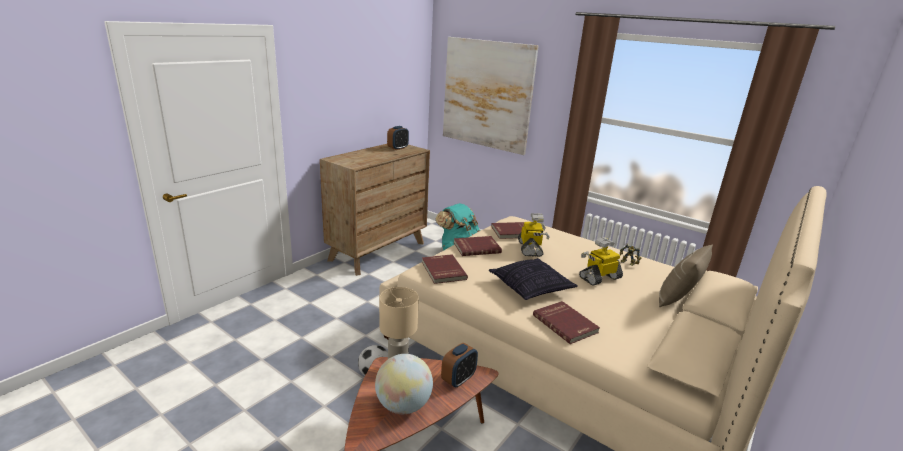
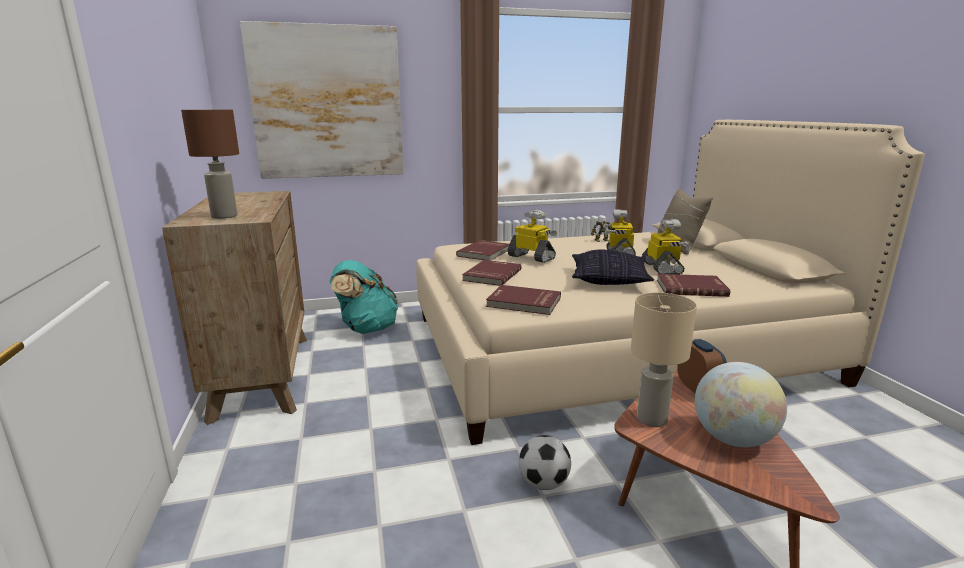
camera: 50 degrees left, 5 degrees down
(351, 160) = (223, 216): none -> brown table lamp
(398, 148) = (243, 197): alarm clock -> none
(597, 303) = (662, 268): none -> toy robot

